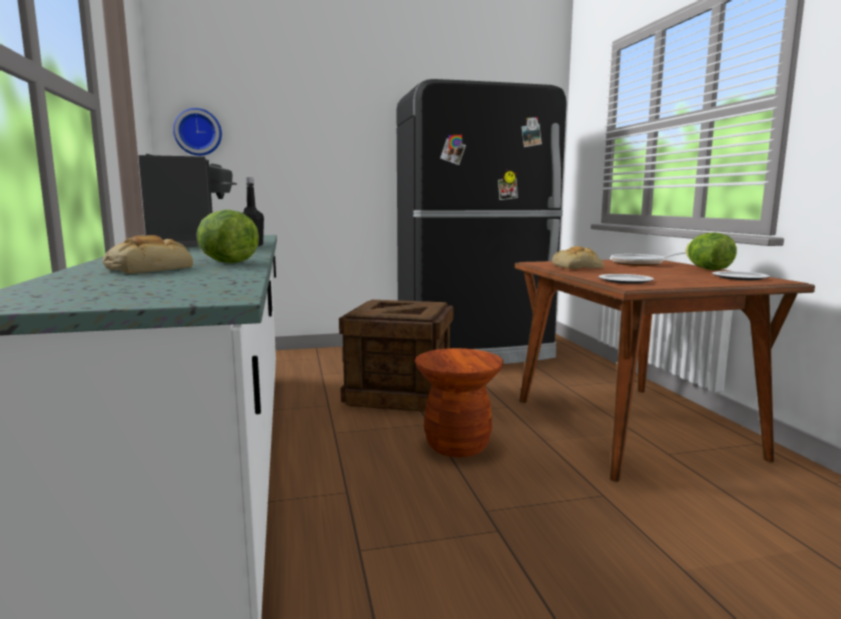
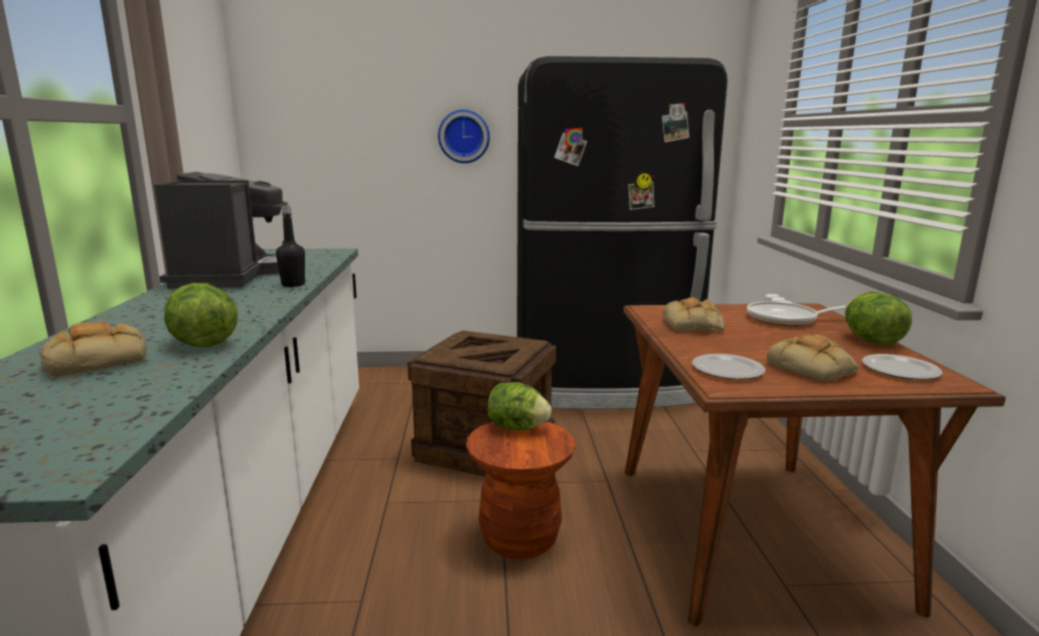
camera: 10 degrees right, 5 degrees up
(198, 132) = (285, 119): wall clock -> wall clock (464, 136)
(451, 353) = (517, 428): none -> lettuce
(682, 279) = (813, 368): none -> bread

